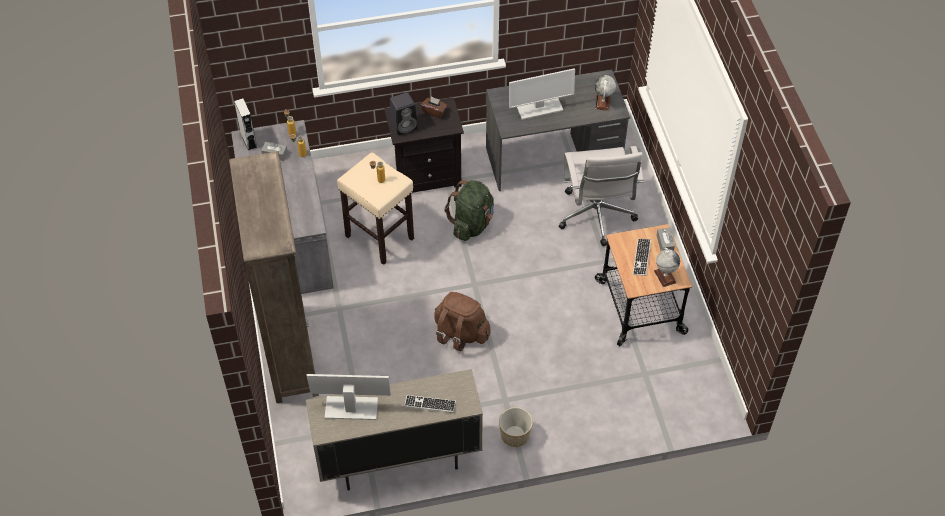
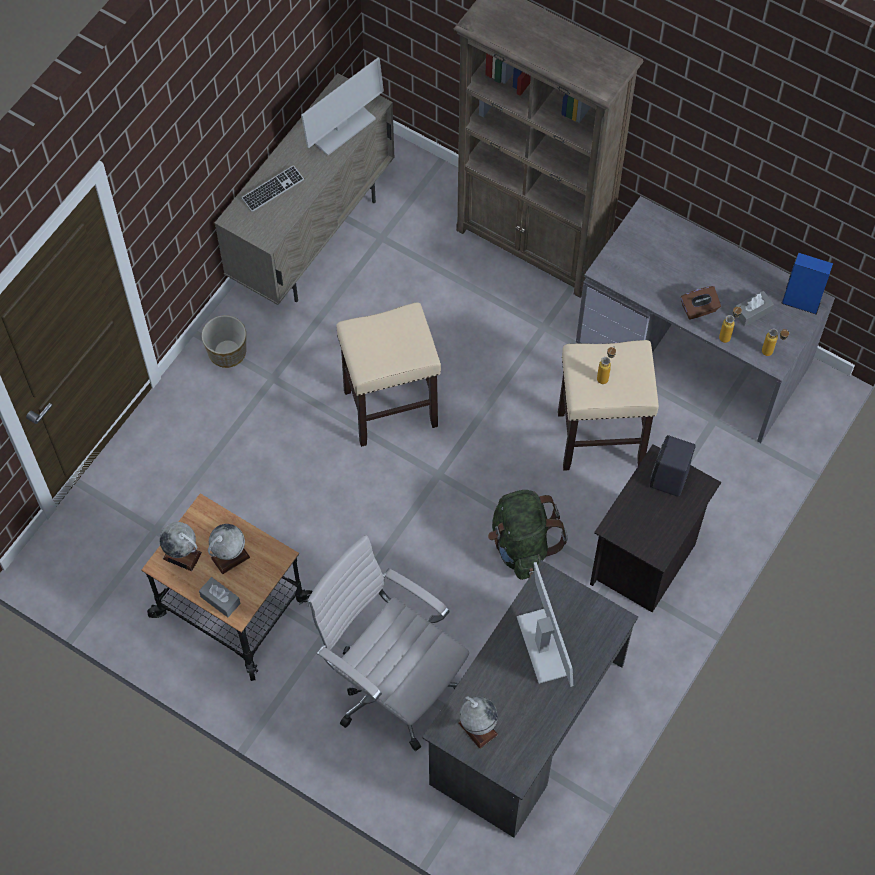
camera: 135 degrees right, 10 degrees up
(249, 141) = (800, 303): grey speaker -> blue speaker
(434, 111) = (660, 529): brown tissue box -> brown tissue box (699, 309)
(461, 333) = (391, 408): brown backpack -> beige stool
(539, 108) = (545, 646): monitor -> monitor turned 135 degrees clockwise
(641, 257) = (230, 557): keyboard -> globe

